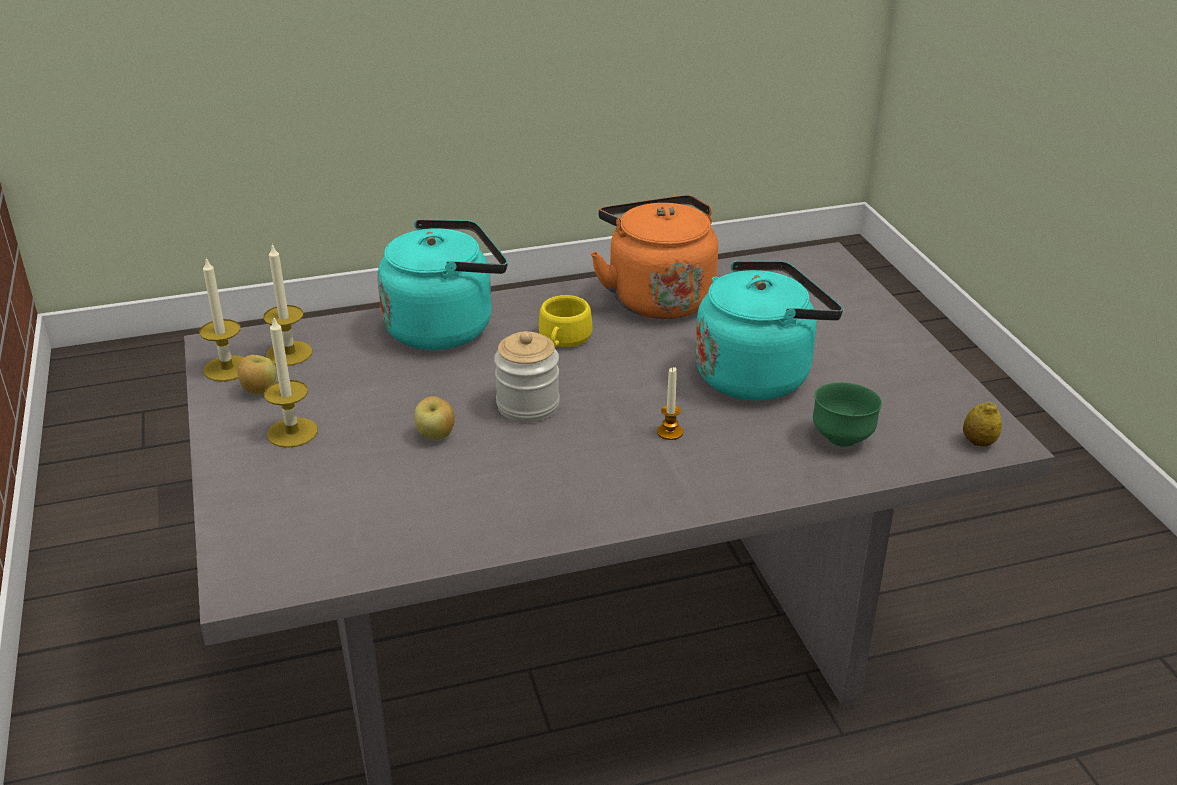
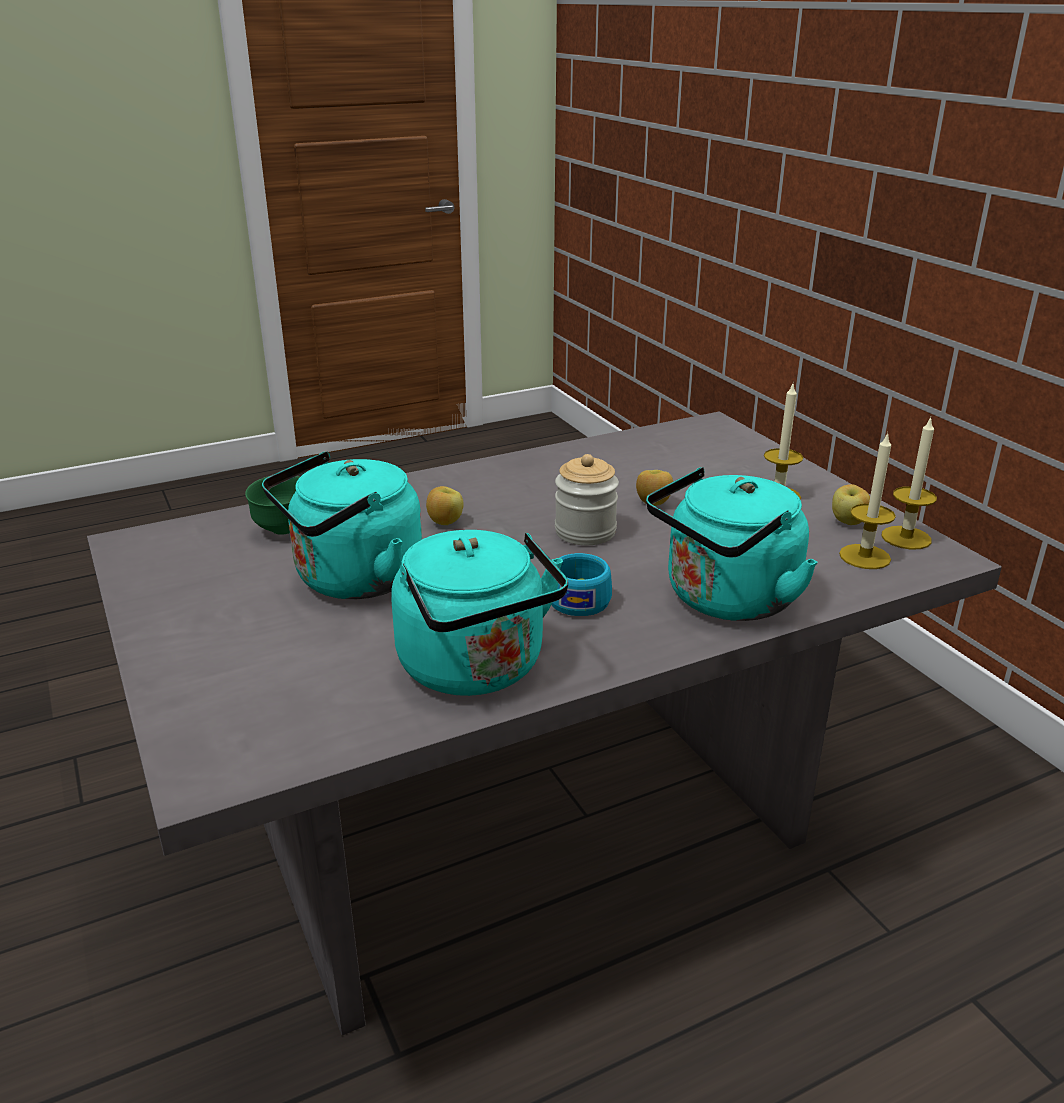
camera: 170 degrees right, 5 degrees down
(563, 340) = (579, 598): yellow cup -> turquoise cup
(657, 297) = (477, 669): orange kettle -> turquoise kettle
(670, 432) = (445, 523): candle -> apple
(978, 443) = (152, 538): lemon -> none

